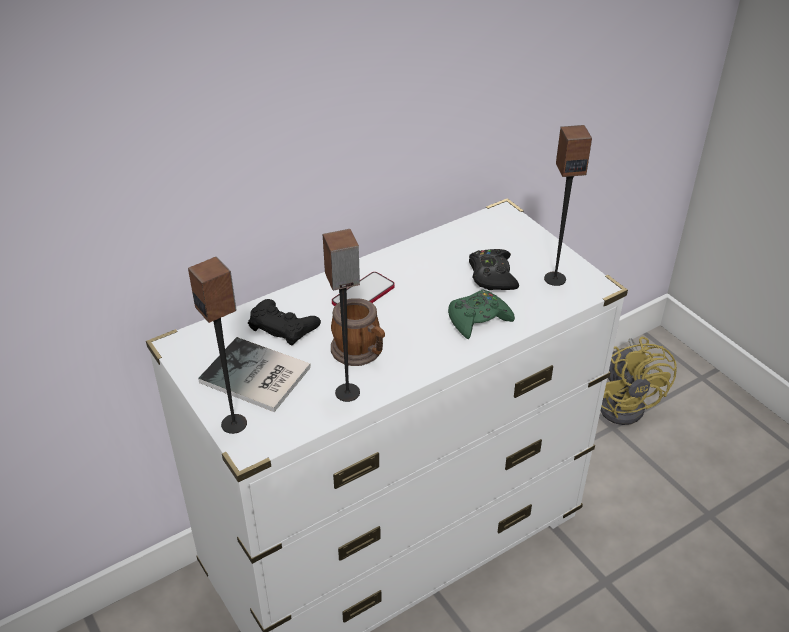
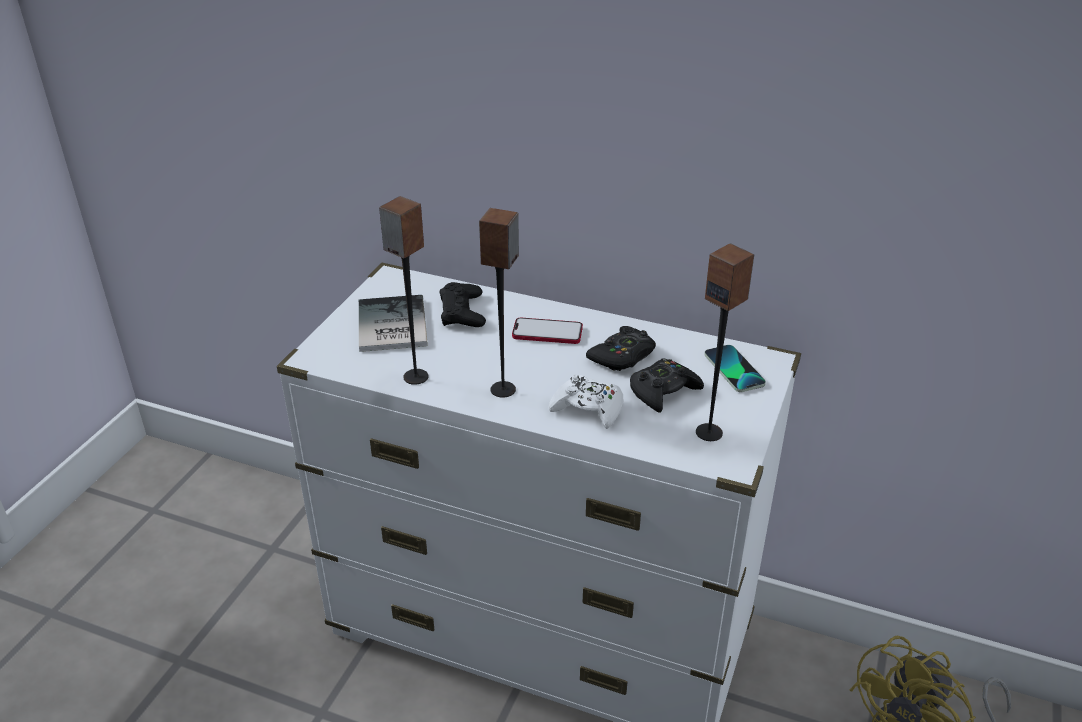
camera: 55 degrees right, 5 degrees down
(234, 423) = (330, 339): speaker -> speaker (503, 390)
(360, 352) = (472, 362): mug -> none
(432, 273) = (622, 356): none -> black game controller
(478, 319) = (588, 408): green game controller -> white game controller
(498, 234) = (733, 370): none -> phone

